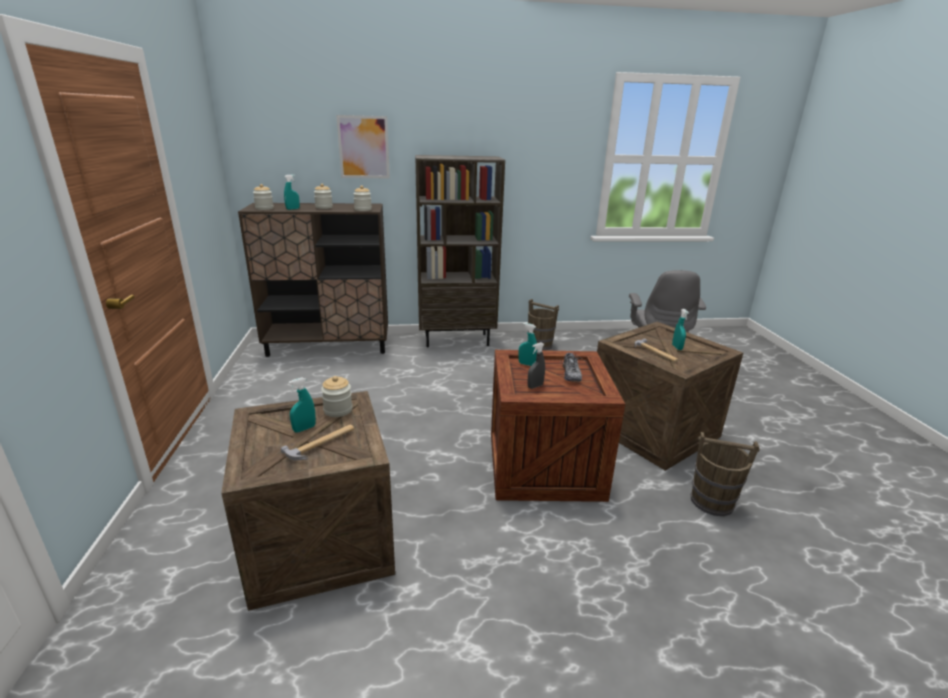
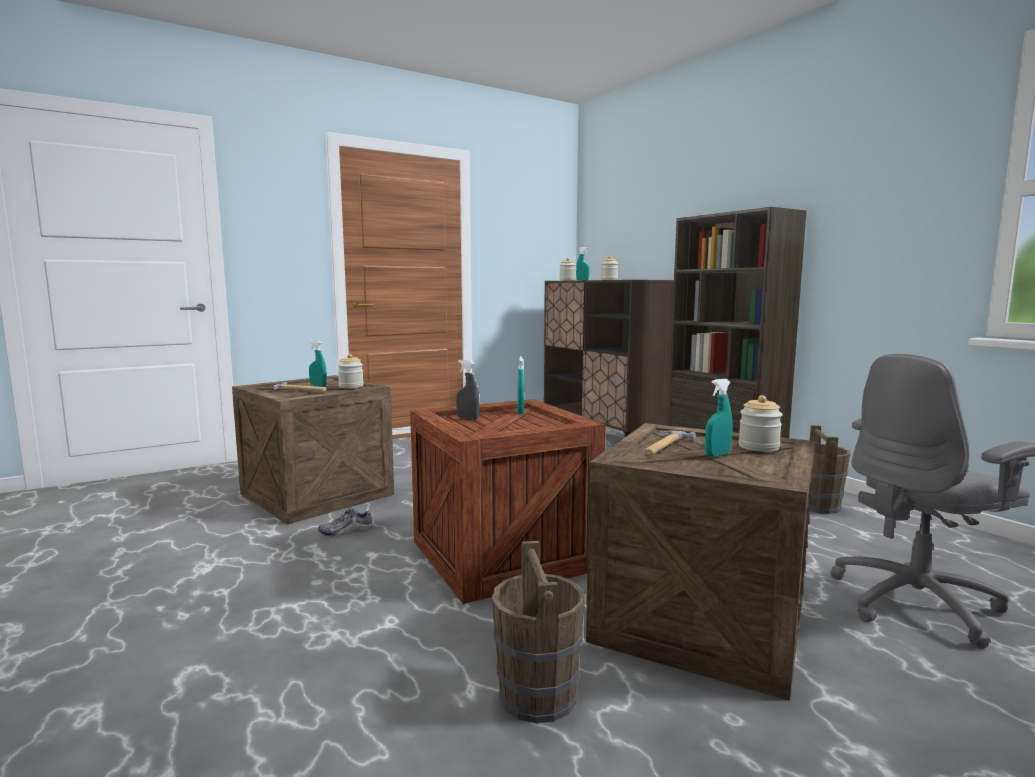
camera: 65 degrees right, 15 degrees down
(363, 147) = (668, 219): picture -> none
(363, 209) = (628, 279): jar -> jar (758, 447)
(571, 374) = (520, 425): shoe -> shoe (346, 531)

